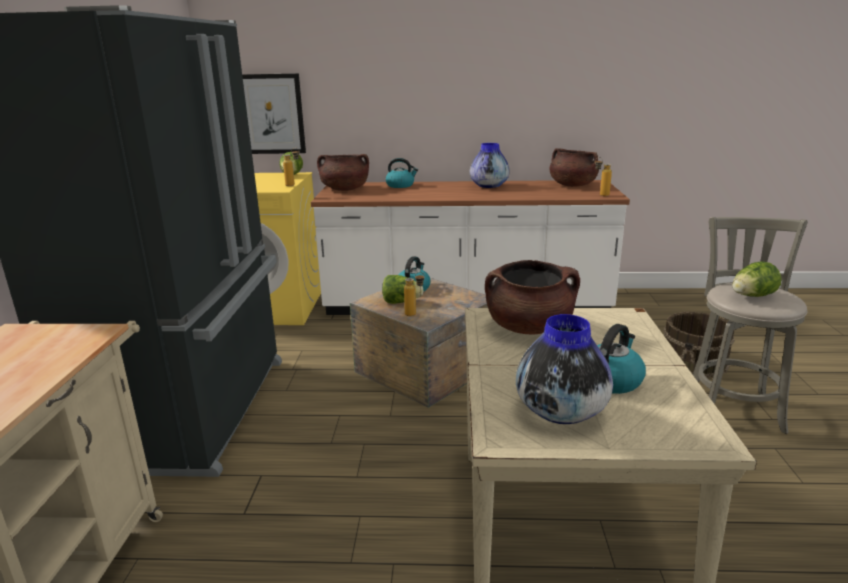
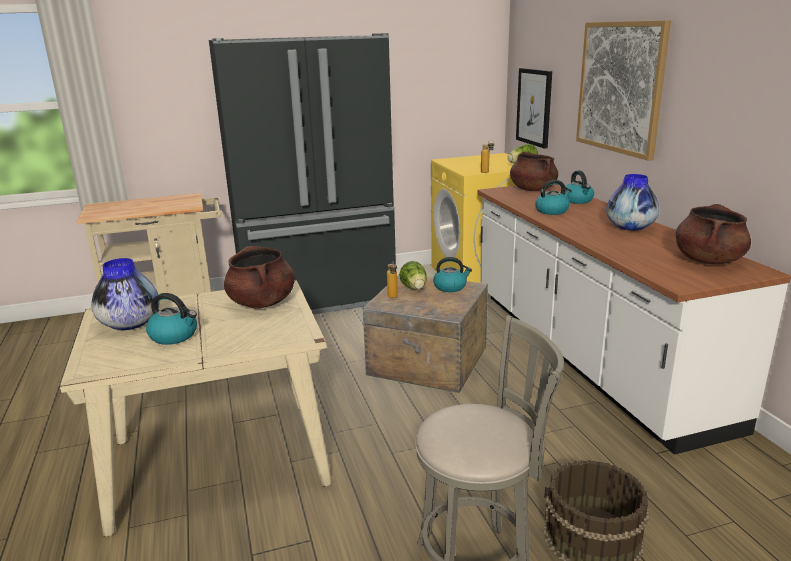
camera: 70 degrees right, 0 degrees up
(412, 79) = (620, 87): none -> picture
(420, 194) = (552, 211): none -> kettle
(600, 195) = (673, 278): bottle -> none
(752, 296) = (460, 425): lettuce -> none

